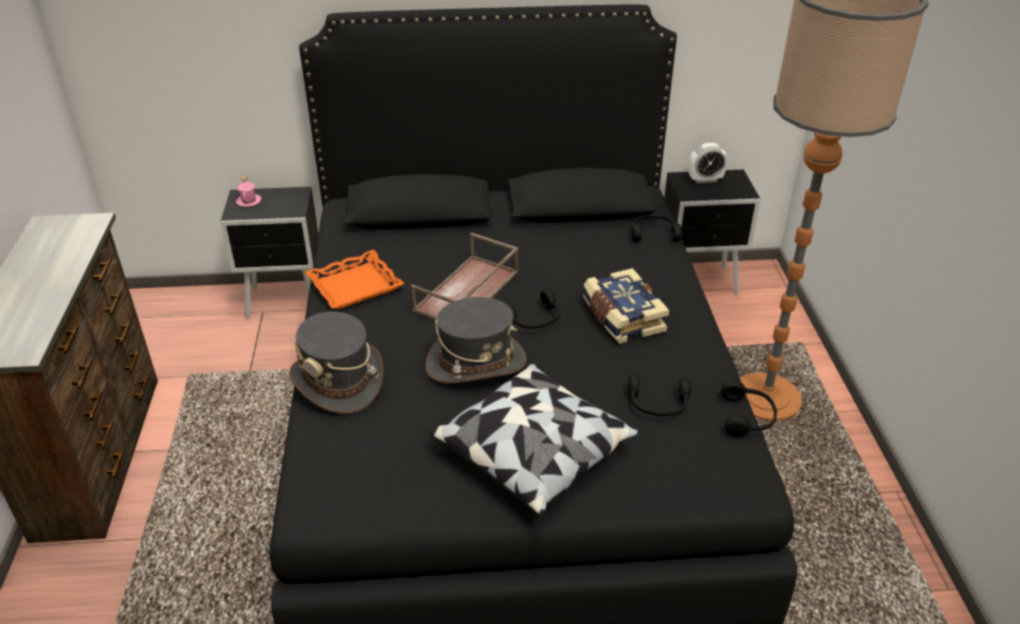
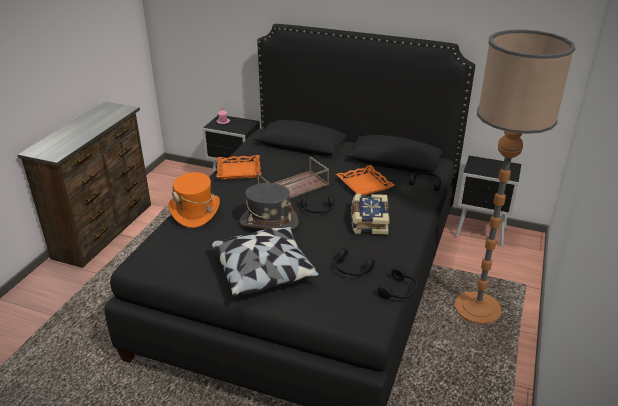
camera: 25 degrees right, 5 degrees down
(338, 381) = (195, 211): grey hat -> orange hat
(570, 258) = (365, 184): none -> orange tray
(705, 179) = (490, 164): alarm clock -> none

